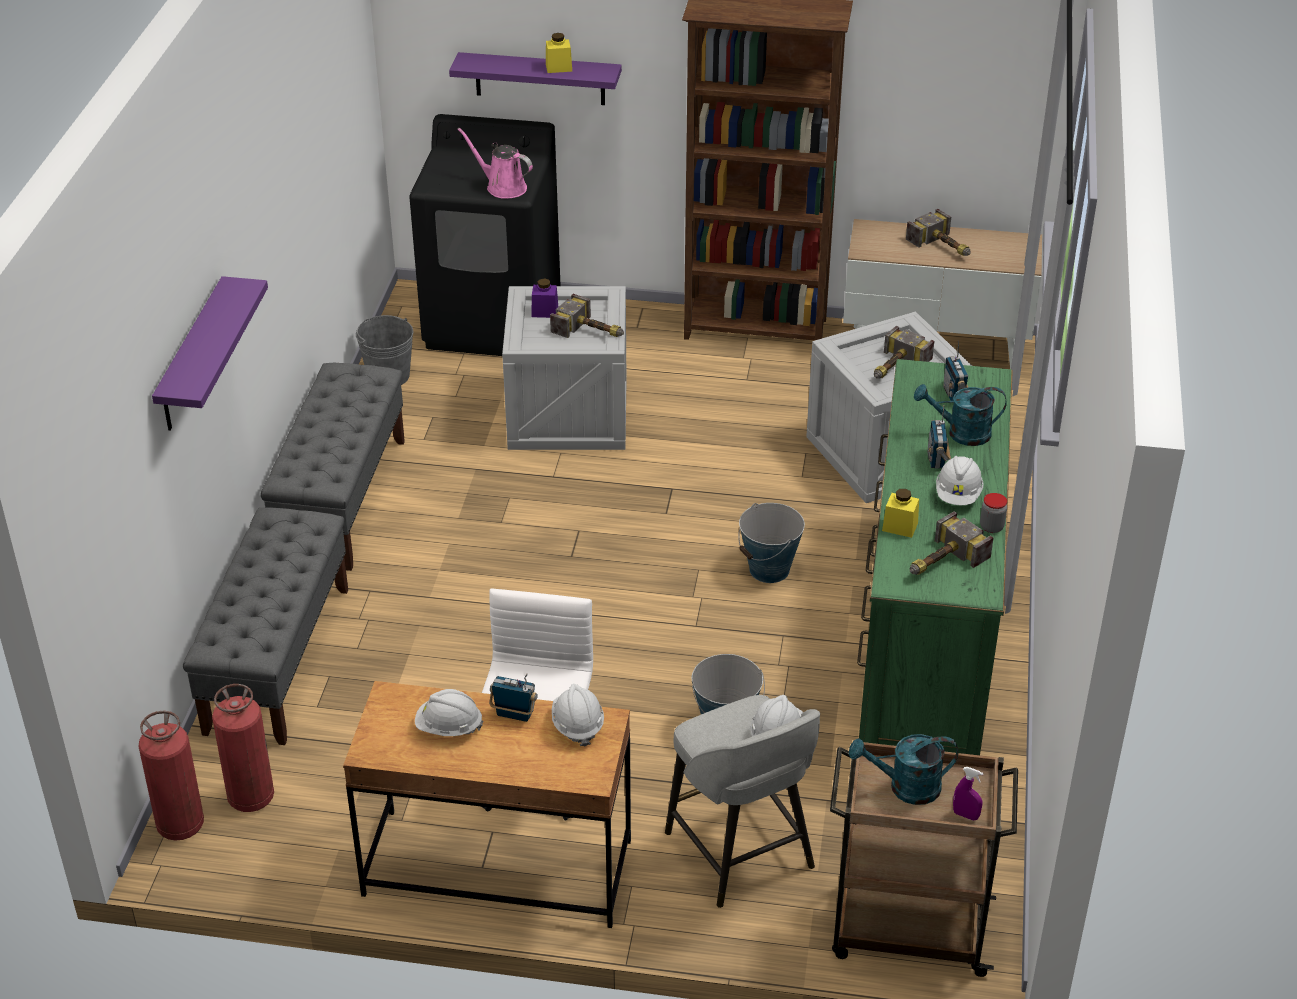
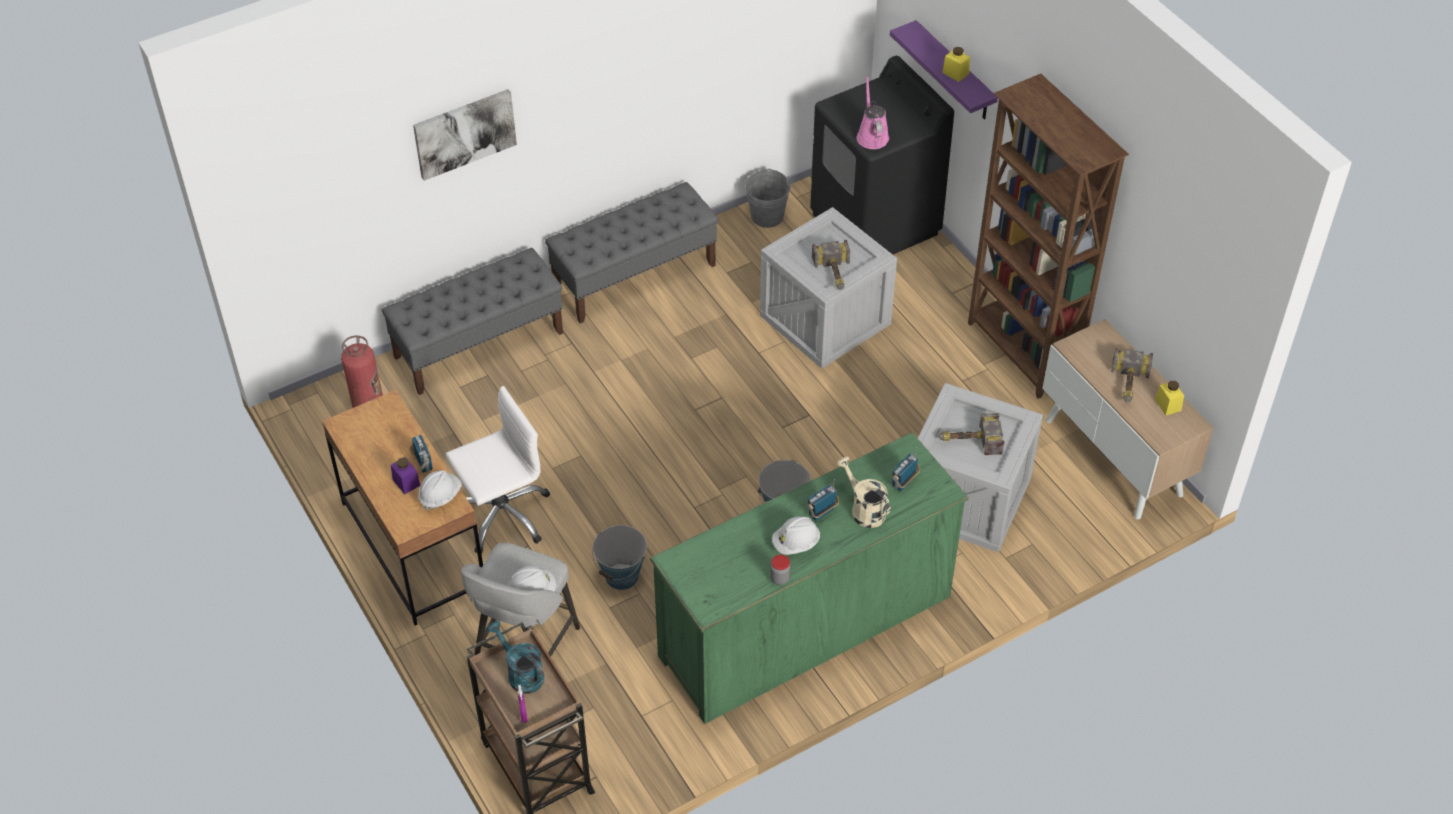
camera: 50 degrees right, 10 degrees up
(180, 825) = (324, 396): fire extinguisher -> none
(192, 357) = (464, 133): purple shelf -> picture
(449, 727) = (388, 444): white hard hat -> none
(545, 311) = (829, 240): purple jar -> purple jar (406, 482)
(900, 526) = (732, 533): yellow jar -> yellow jar (1168, 405)
(940, 562) = (717, 572): hammer -> none
(961, 433) = (863, 509): turquoise watering can -> beige watering can

